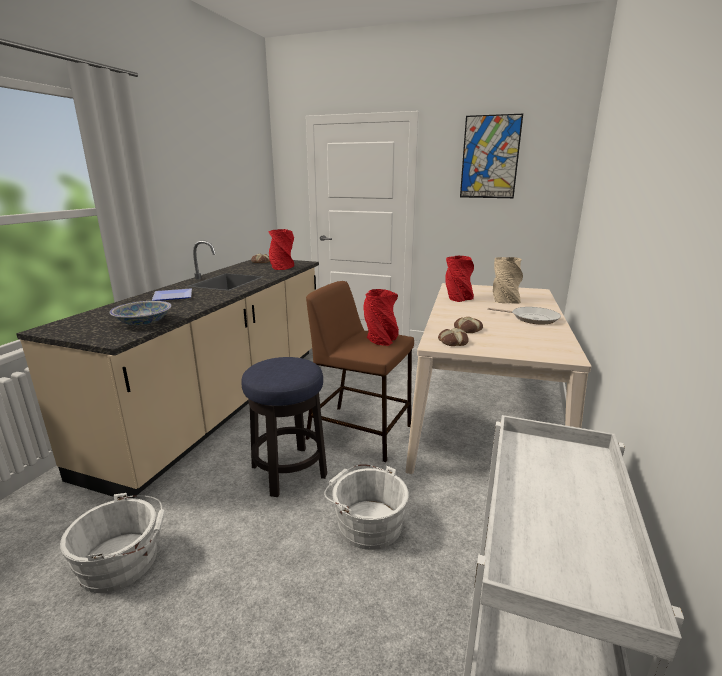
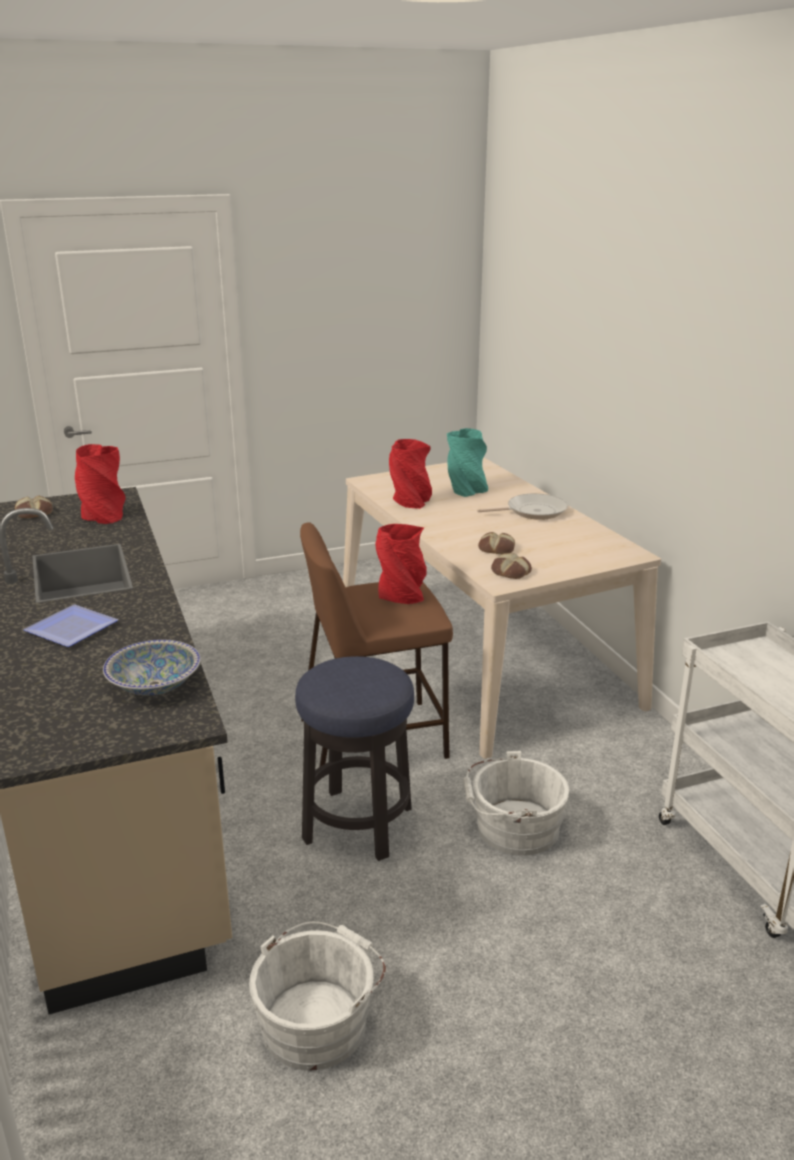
camera: 40 degrees left, 5 degrees up
(490, 157) = (352, 267): picture -> none
(505, 300) = (466, 490): beige vase -> turquoise vase

